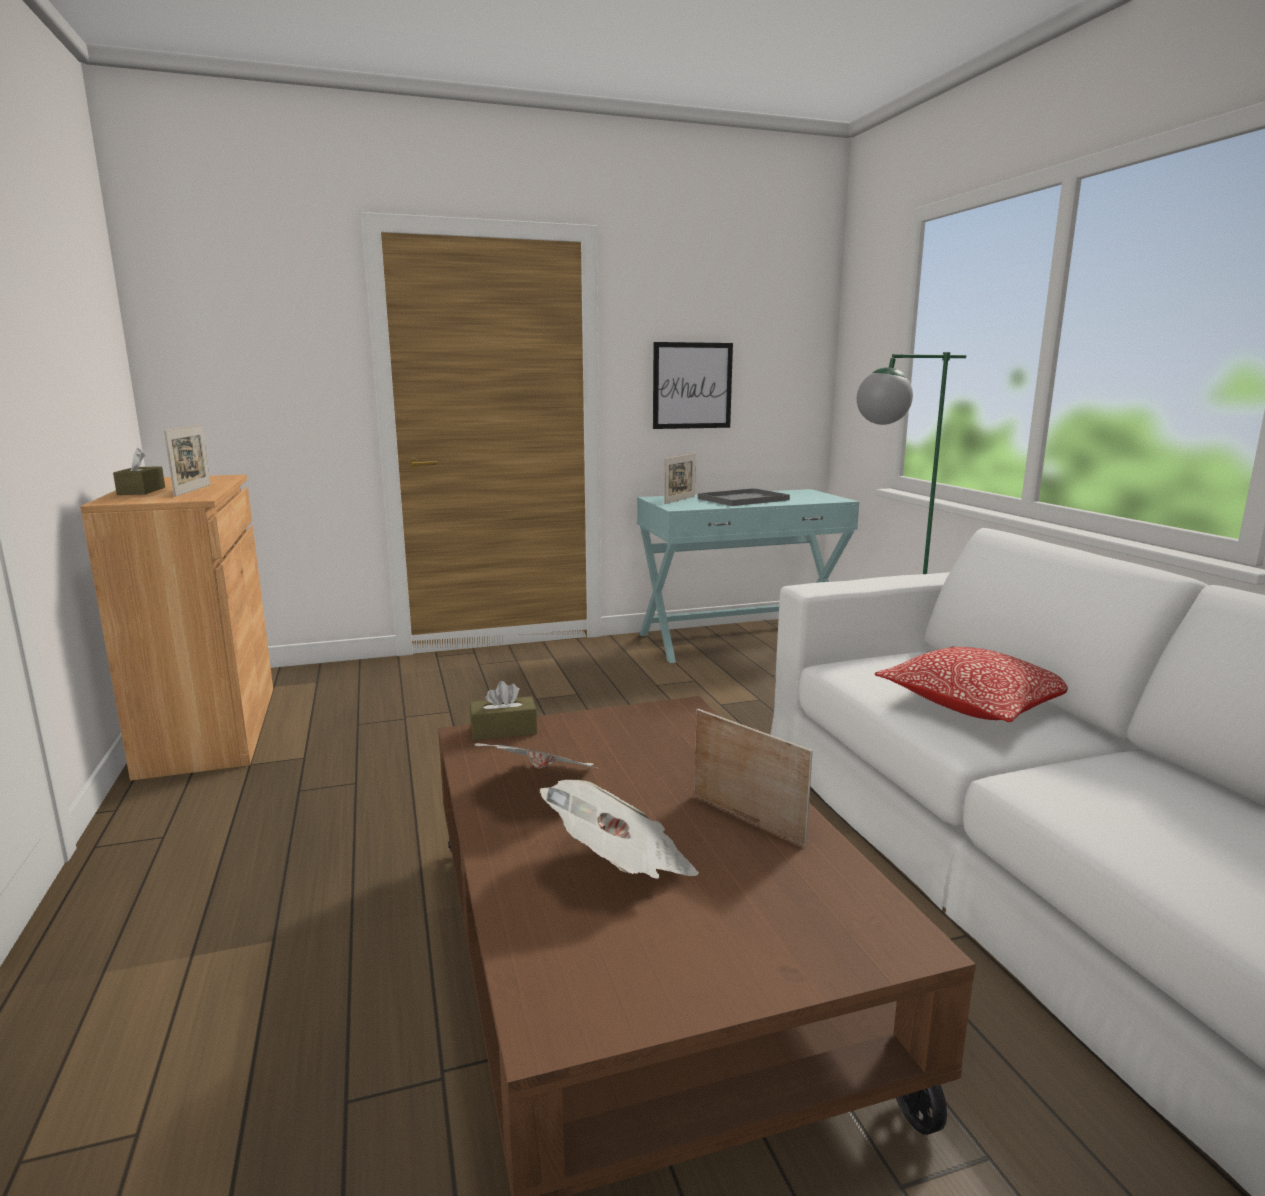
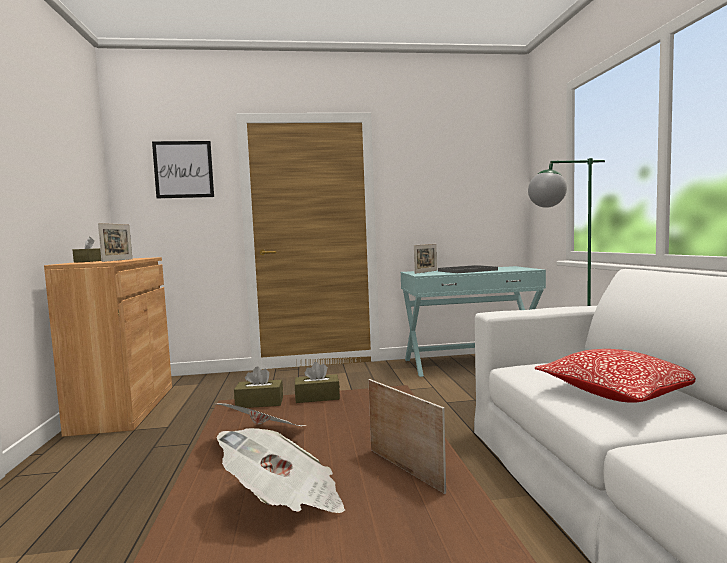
camera: 10 degrees right, 10 degrees down
(582, 719) = (317, 397): none -> brown tissue box
(692, 385) = (433, 203): picture -> picture (183, 169)

